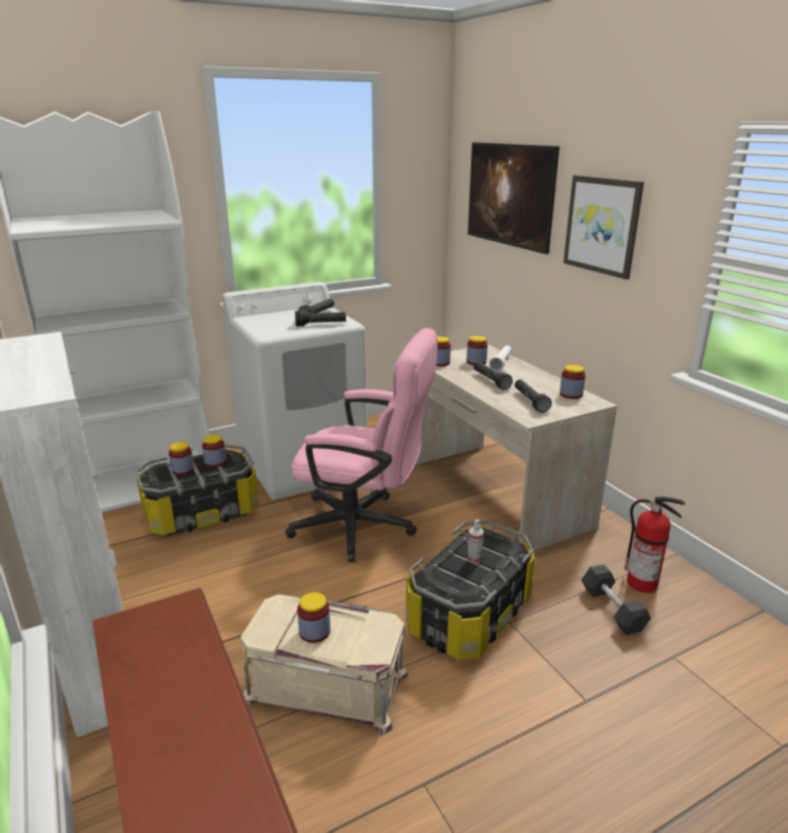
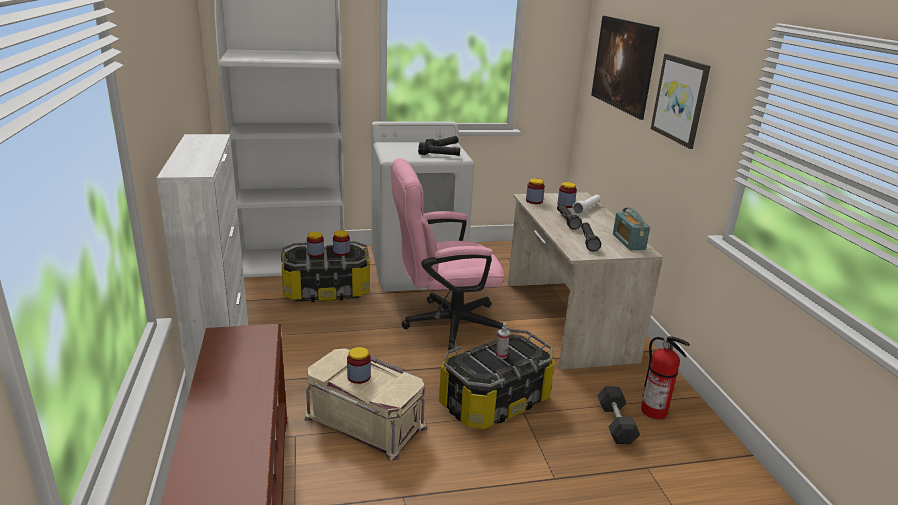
camera: 15 degrees right, 0 degrees up
(364, 527) = (444, 324): pink office chair -> pink office chair turned 135 degrees clockwise
(571, 394) = (628, 242): jar -> radio

